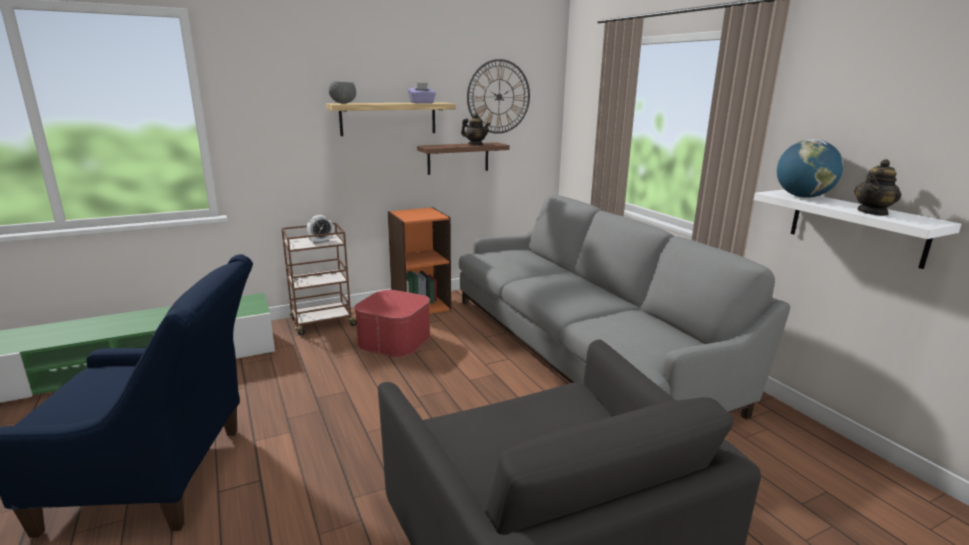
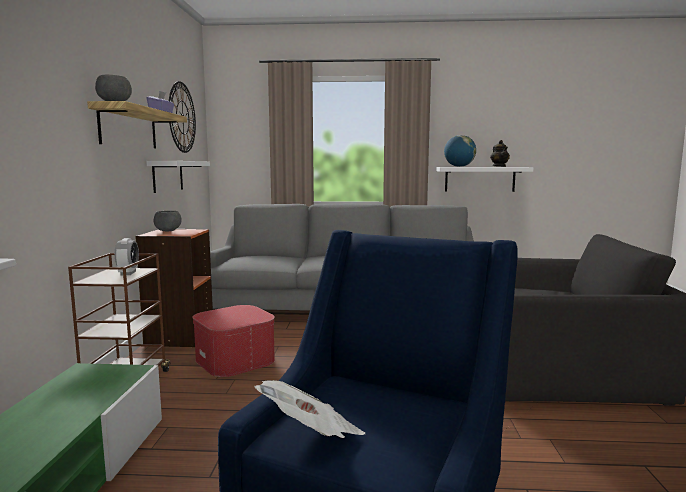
camera: 60 degrees left, 10 degrees down
(94, 379) = (311, 435): none -> newspaper
(421, 211) = (168, 231): none -> grey bowl
(458, 158) = (168, 176): brown shelf -> white shelf
(475, 144) = (187, 160): teapot -> none

